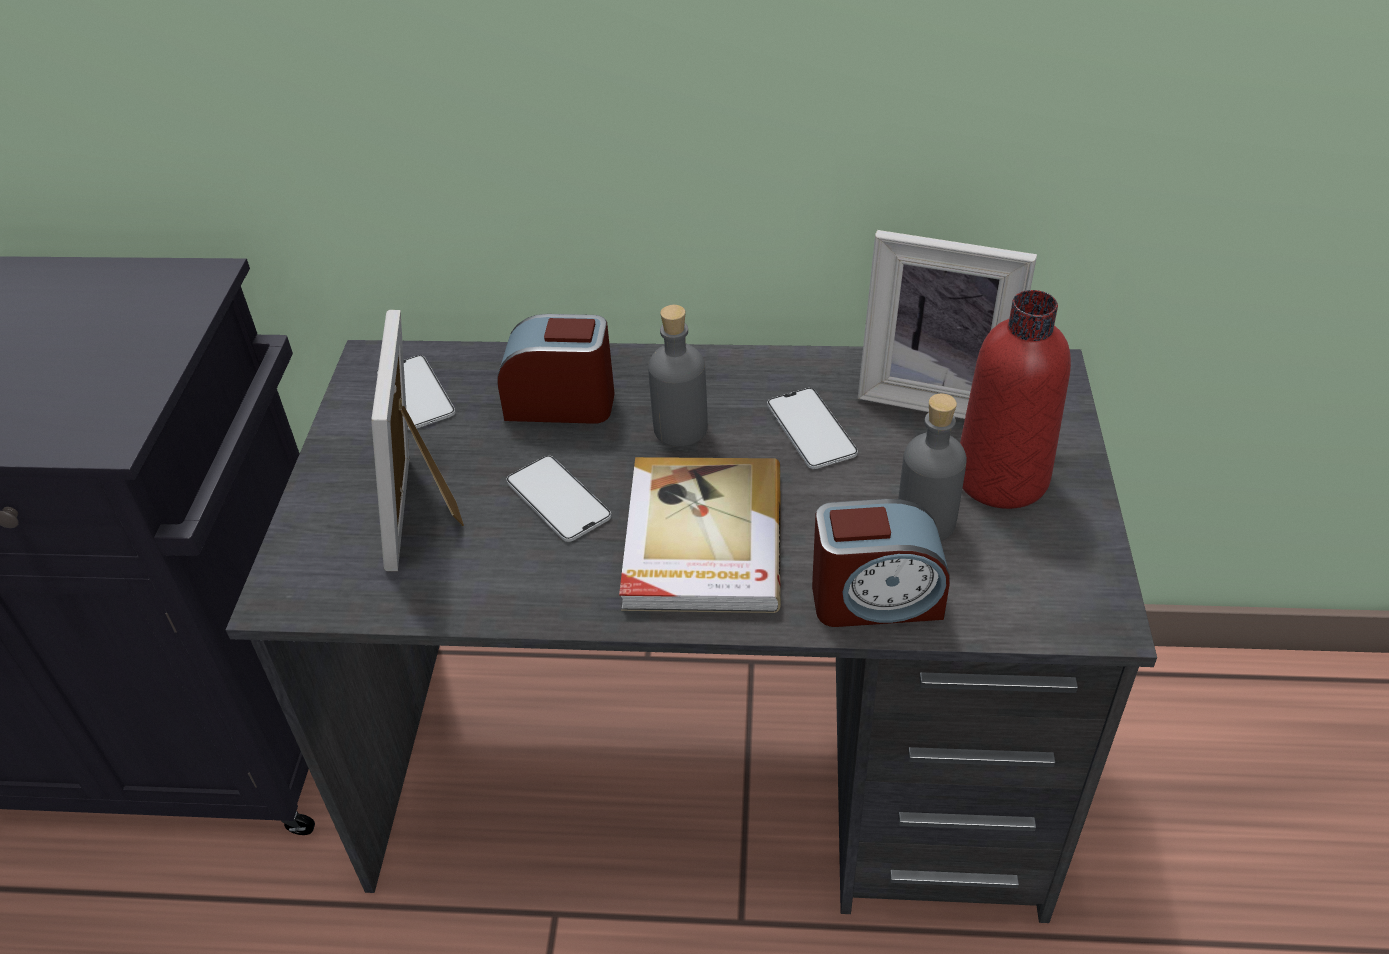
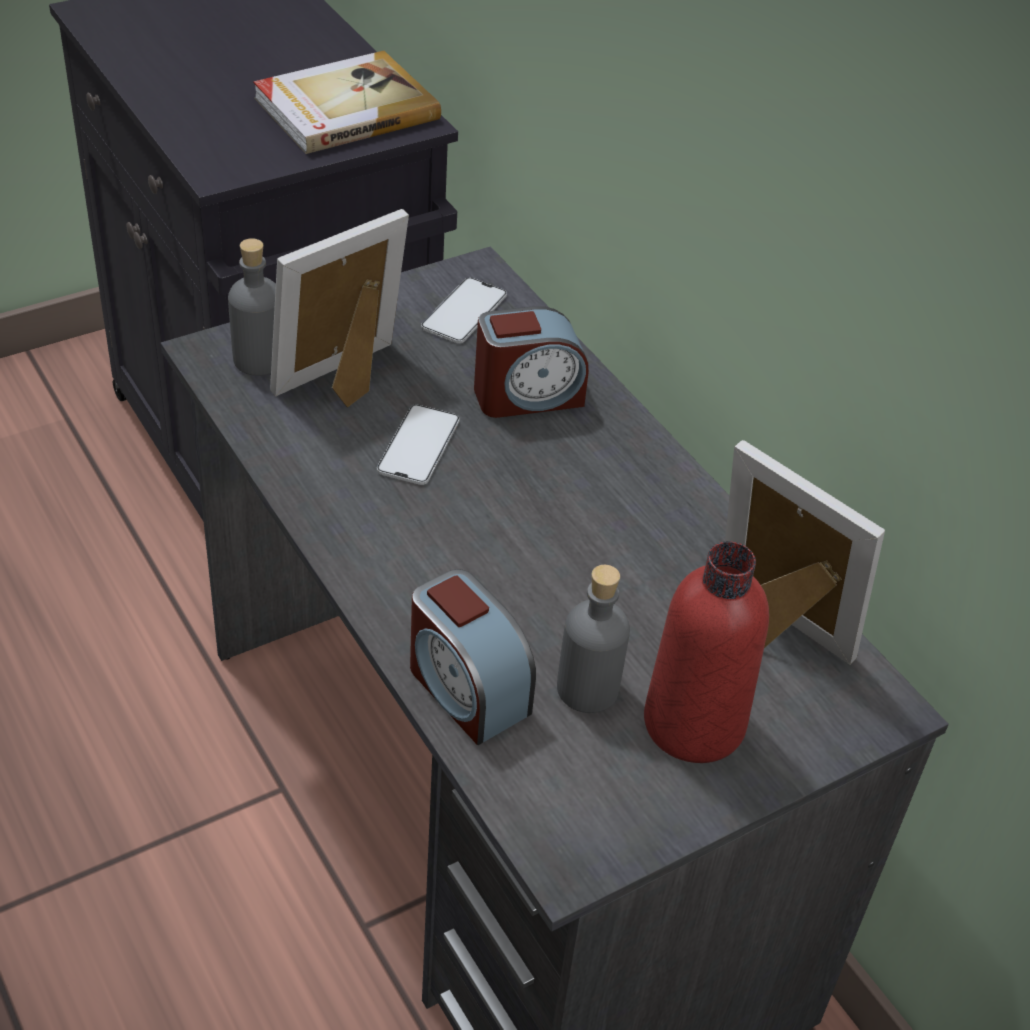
camera: 50 degrees right, 0 degrees up
(561, 403) = (527, 395): alarm clock -> alarm clock turned 105 degrees clockwise
(680, 428) = (562, 480): grey bottle -> grey bottle (259, 359)
(700, 540) = (442, 549): book -> book (344, 108)
(811, 429) = (638, 564): phone -> none
(935, 393) = (768, 632): picture frame -> picture frame turned 150 degrees clockwise

